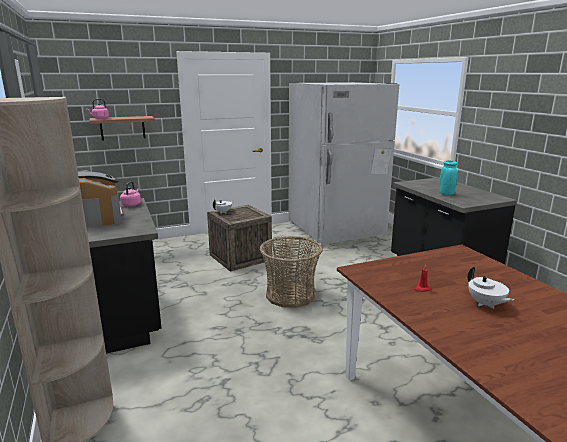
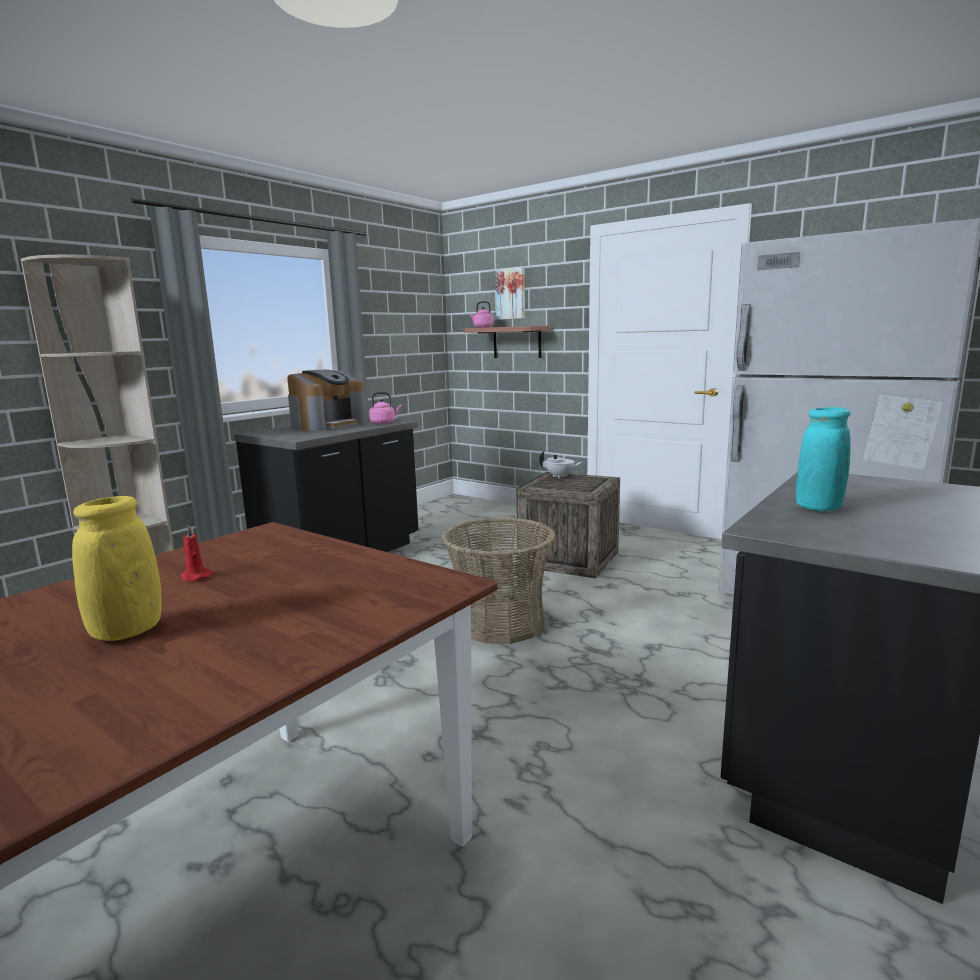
camera: 60 degrees right, 5 degrees down
(113, 92) = (511, 293): none -> picture
(485, 304) = (127, 631): white teapot -> yellow vase

